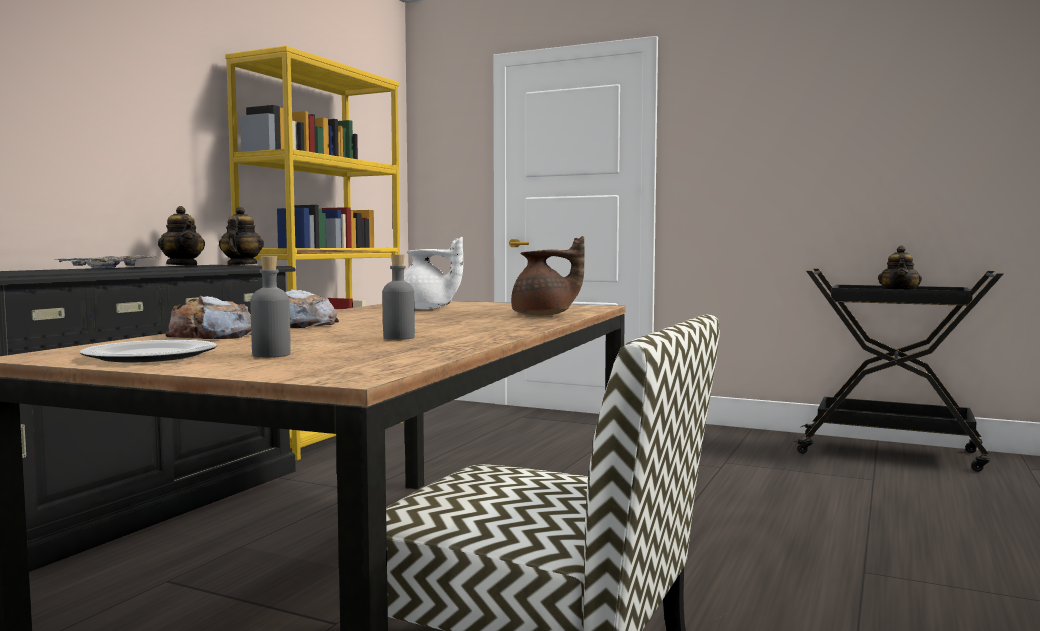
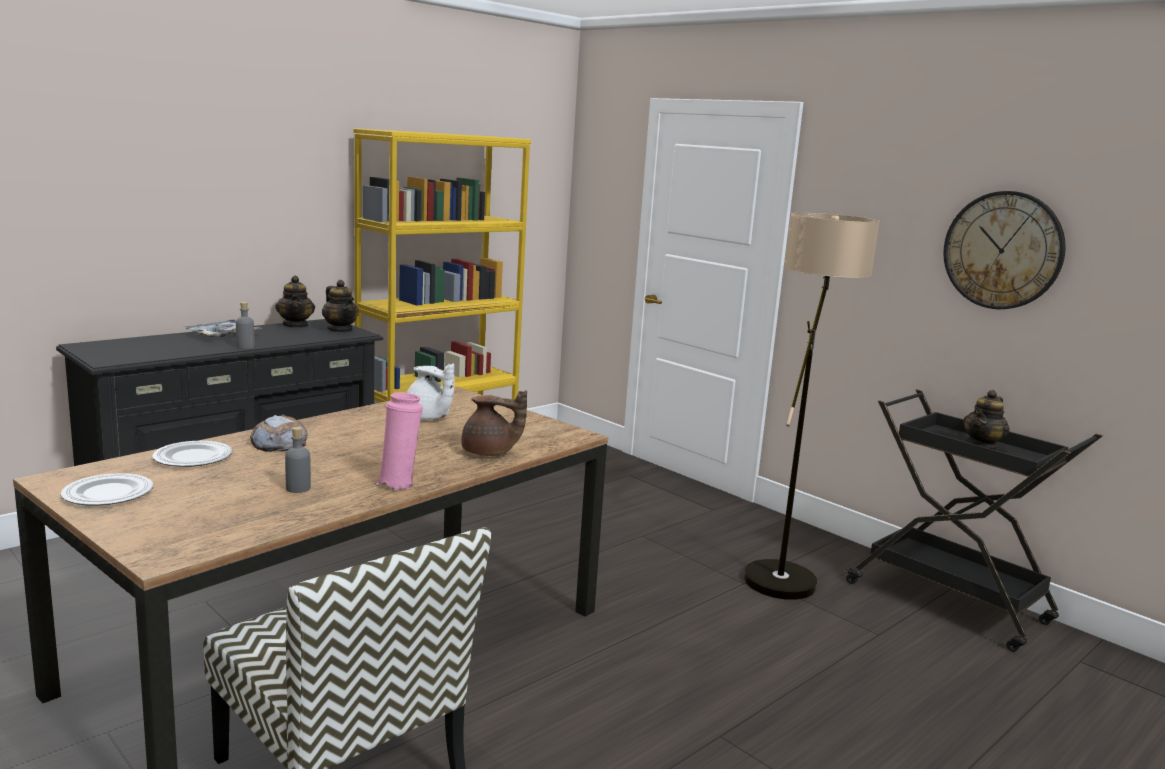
camera: 20 degrees right, 10 degrees up
(212, 335) = (193, 458): bread -> plate
(241, 265) = (340, 330): teapot -> teapot turned 120 degrees clockwise
(271, 355) = (174, 507): grey bottle -> grey bottle (245, 347)
(503, 329) = (399, 483): none -> pink vase
(740, 454) = (785, 570): none -> floor lamp
(872, 133) = (1003, 250): none -> wall clock

